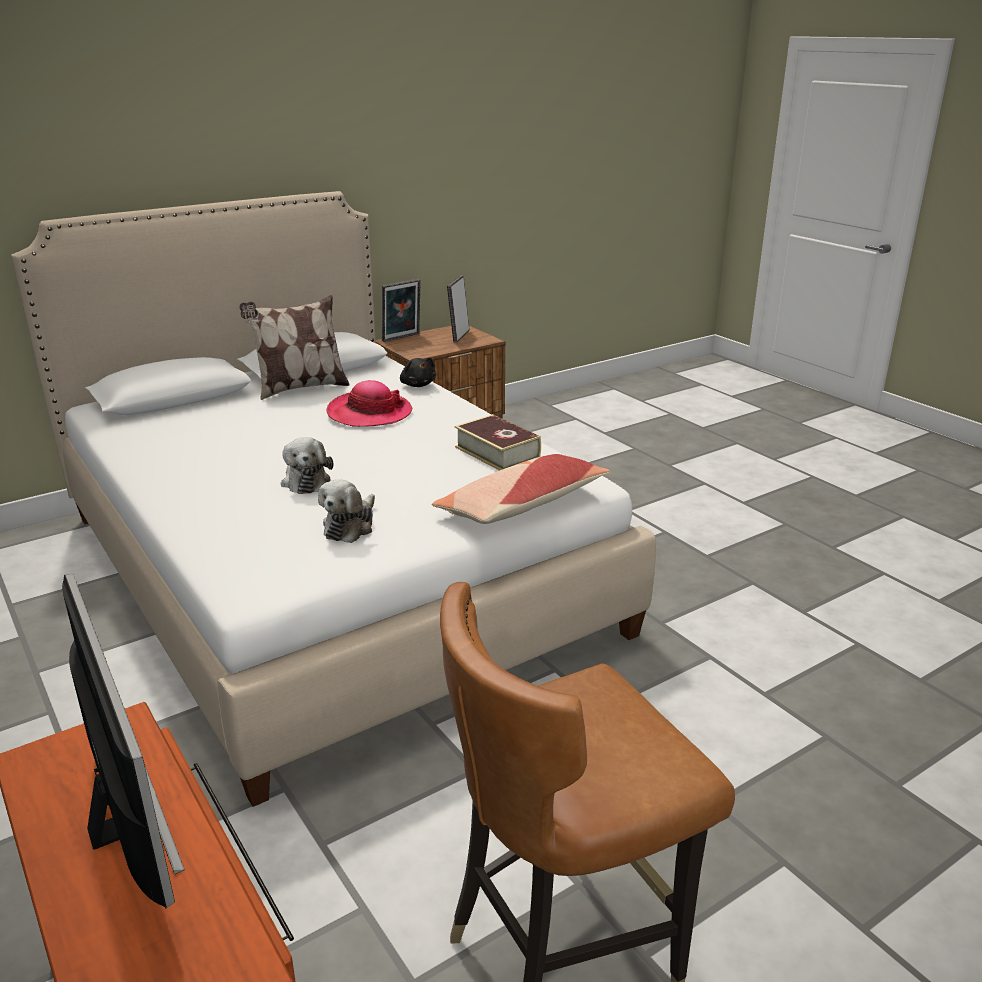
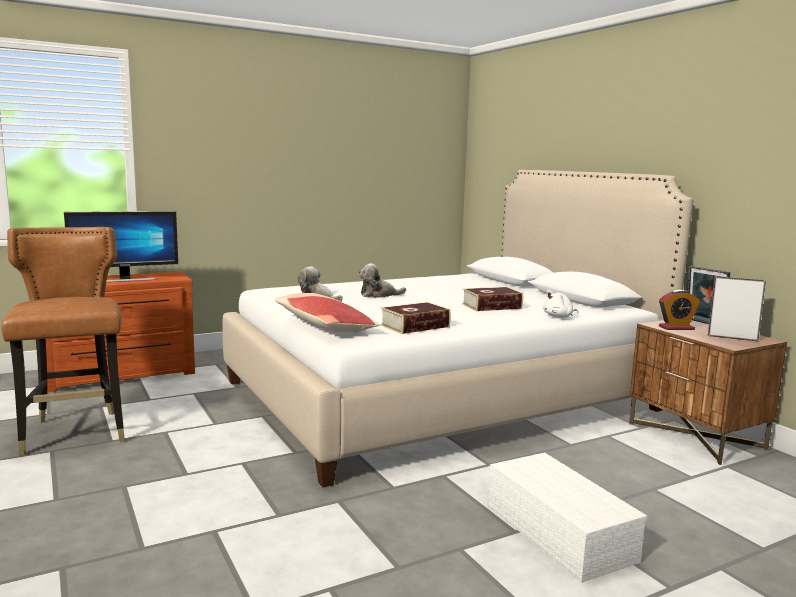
camera: 95 degrees right, 15 degrees down
(300, 388) = (539, 297): pillow -> none
(369, 413) = (491, 306): hat -> book
(417, 385) = (559, 317): black plush toy -> white plush toy
(427, 349) = (676, 328): none -> alarm clock
(656, 513) = (562, 533): none -> white storage box

